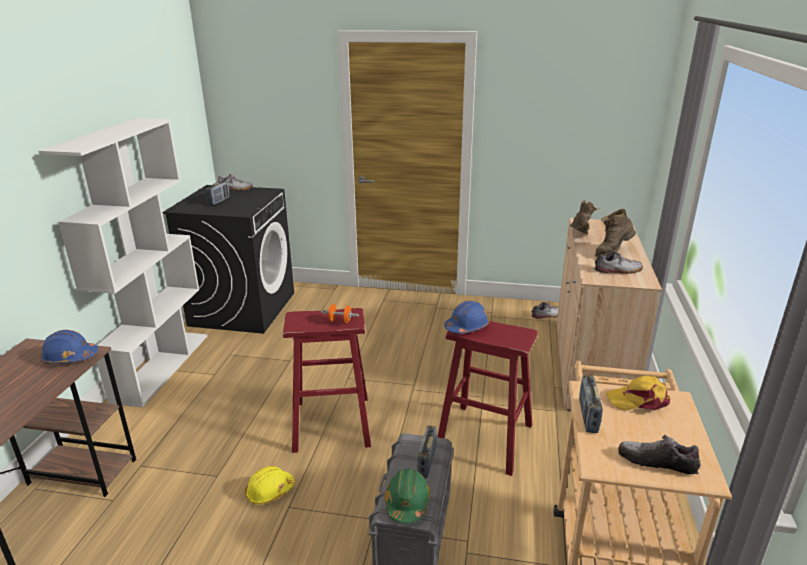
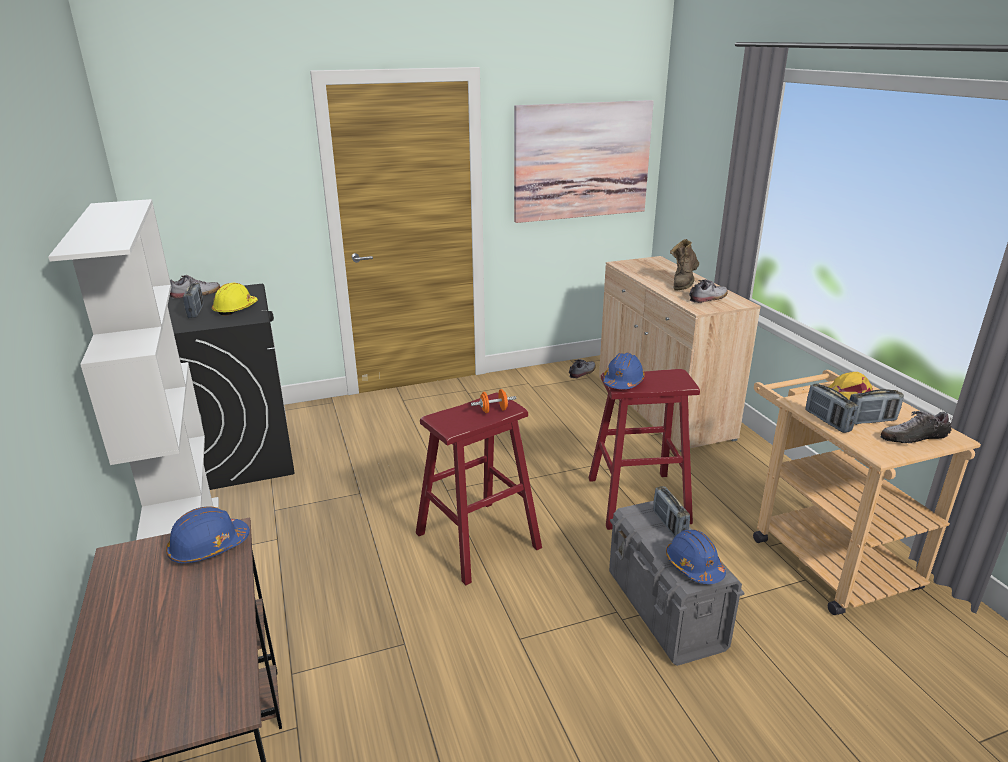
camera: 30 degrees left, 0 degrees up
(269, 491) = (482, 633): yellow hard hat -> yellow hard hat (235, 309)
(407, 503) = (694, 566): green hard hat -> blue hard hat
(572, 121) = (582, 161): none -> picture
(579, 237) = (638, 277): brown boot -> none
(634, 431) = (870, 421): none -> radio

